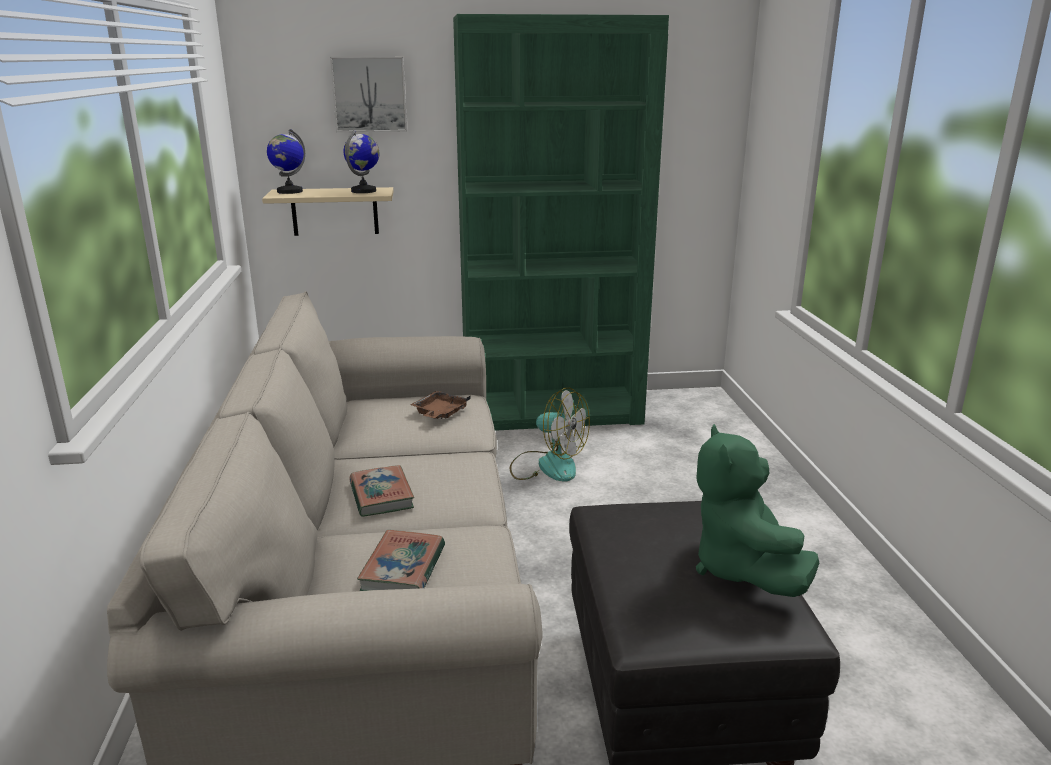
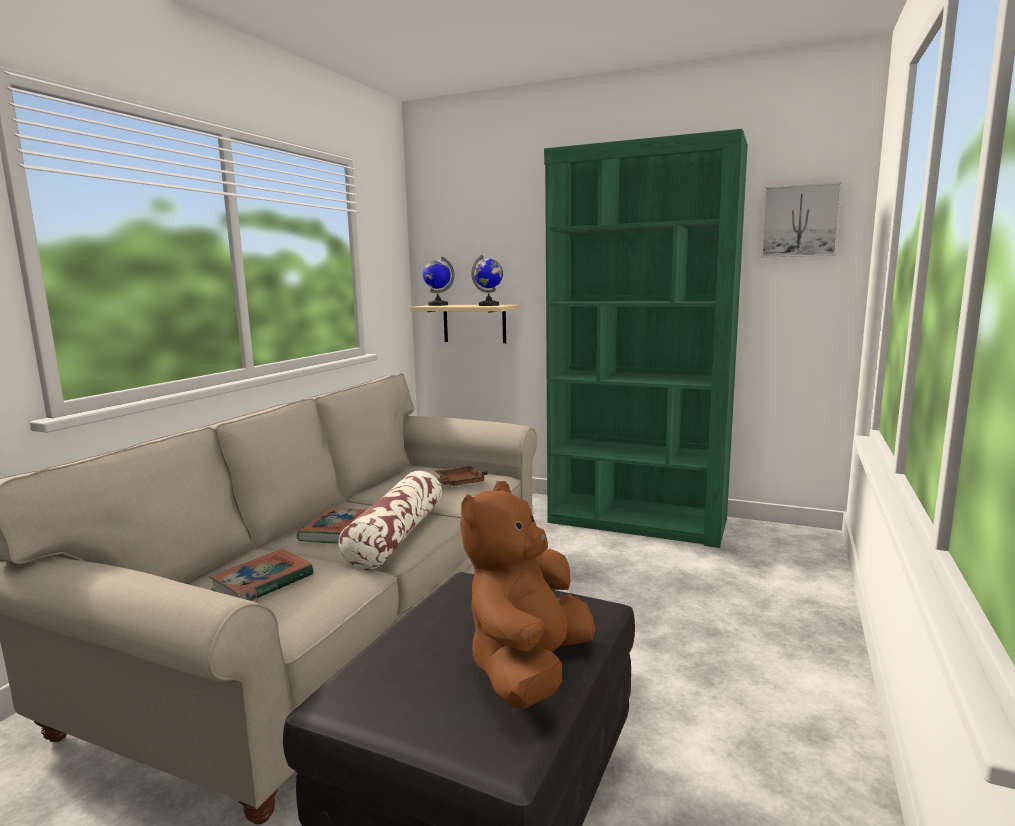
camera: 30 degrees right, 10 degrees down
(369, 94) = (504, 228): picture -> picture (800, 221)
(453, 486) = (397, 535): none -> pillow
(547, 465) = (587, 562): fan -> none
(742, 569) = (528, 669): green plush toy -> brown plush toy

